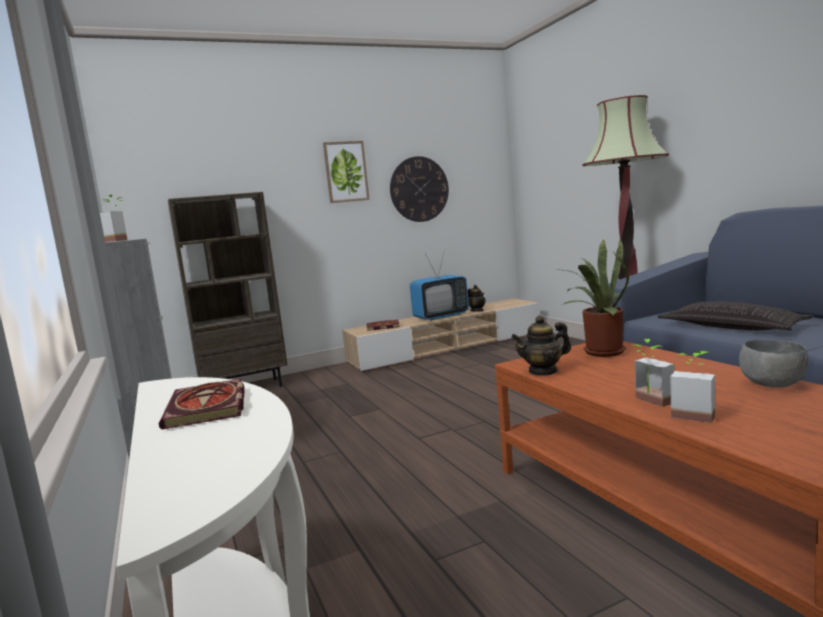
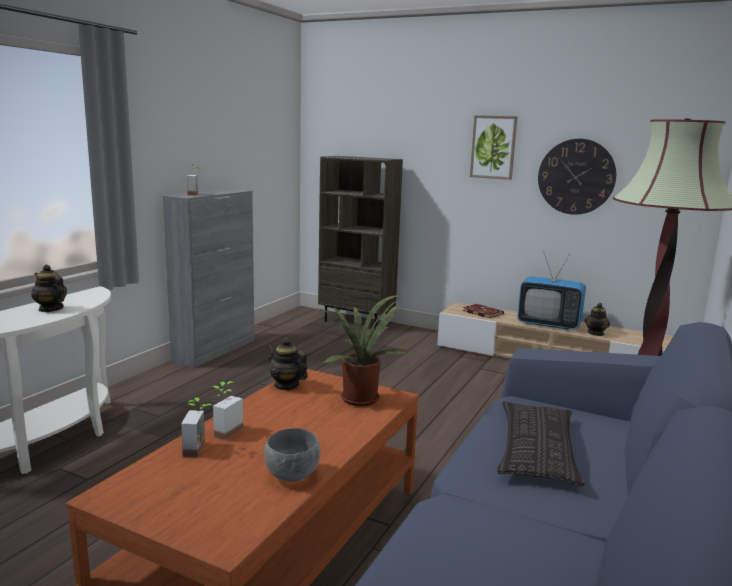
camera: 50 degrees right, 5 degrees up
(208, 408) = (50, 309): book -> teapot

